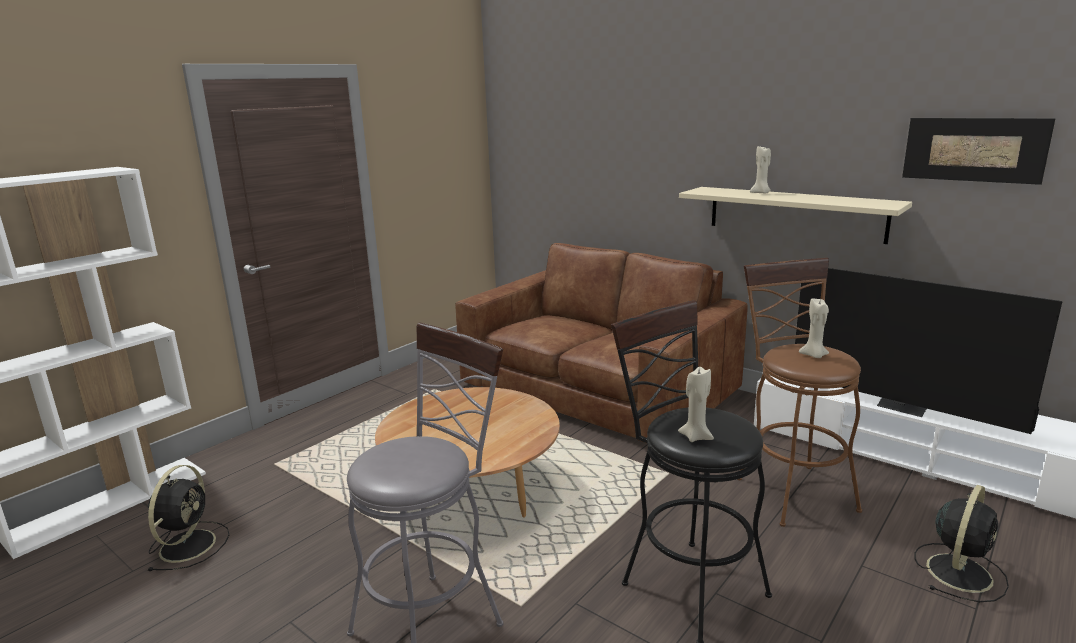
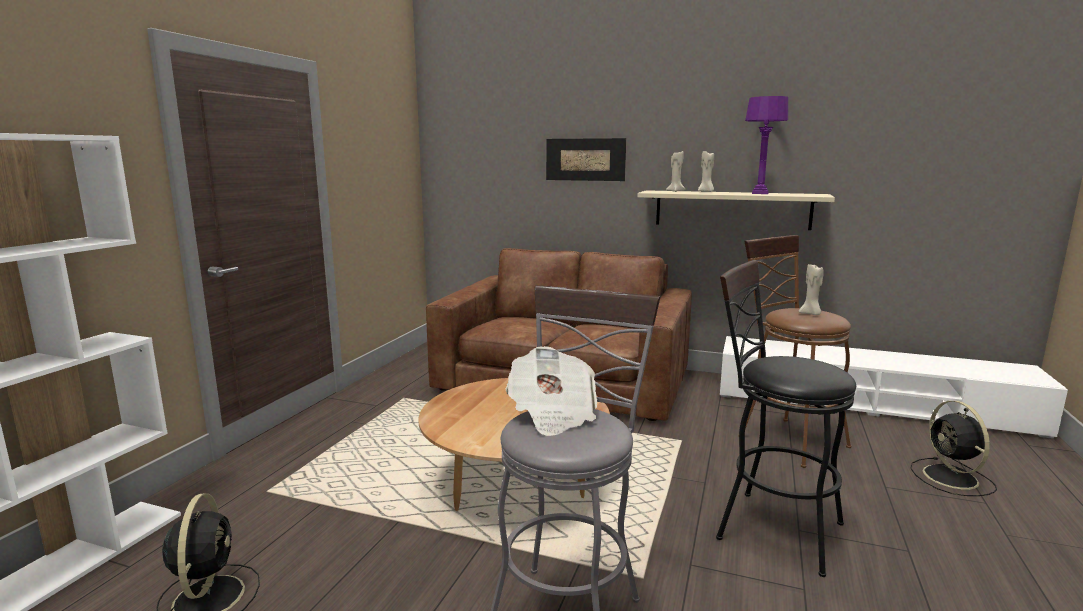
camera: 20 degrees left, 5 degrees down
(406, 446) = (552, 414): none -> newspaper
(696, 436) = (804, 375): beige candle -> beige candle (675, 191)
(820, 198) = (760, 193): none -> purple table lamp
(903, 406) = (845, 360): television -> none
(959, 571) = (952, 478): black fan -> black fan turned 150 degrees clockwise
(974, 149) = (876, 151): picture -> picture (585, 159)

